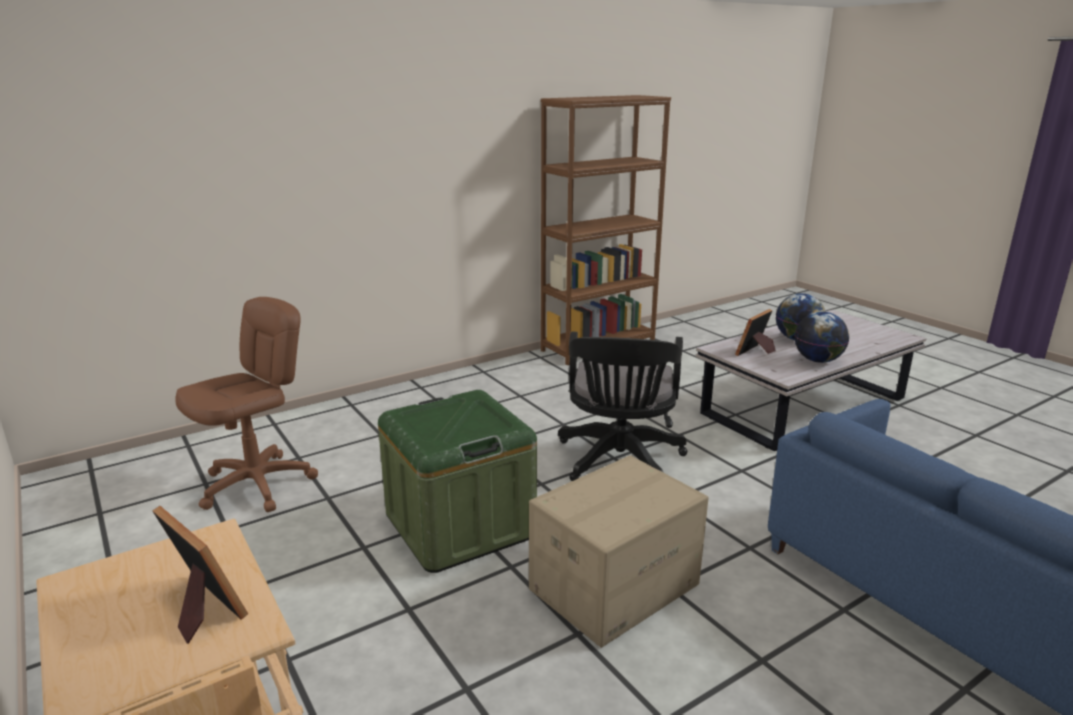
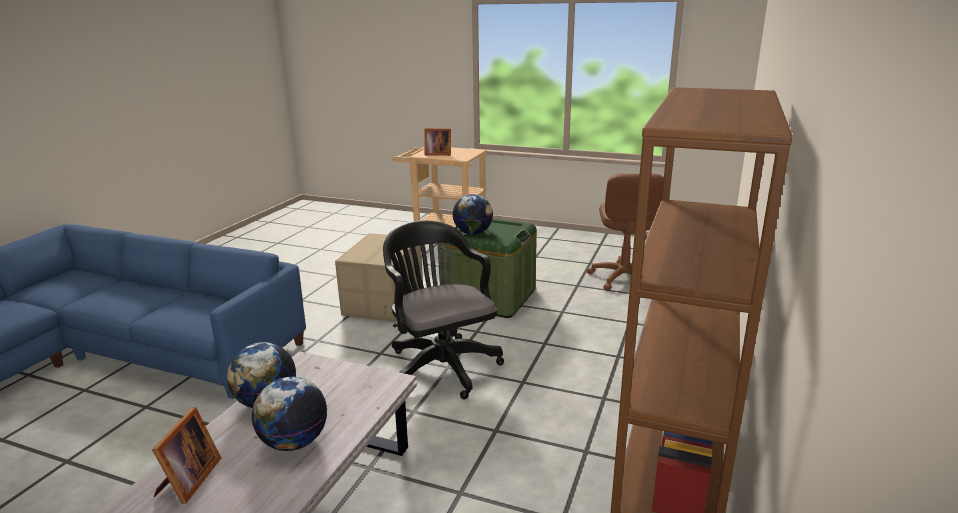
camera: 145 degrees right, 0 degrees up
(485, 424) = (473, 233): none -> globe
(755, 352) = (344, 392): picture frame -> picture frame (188, 481)

